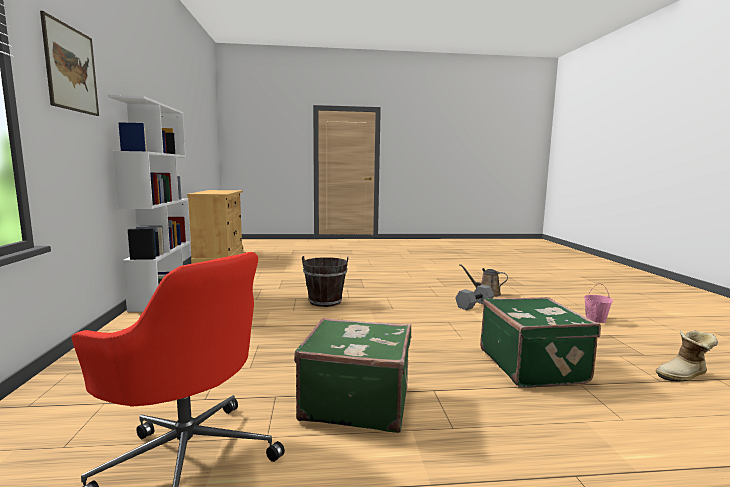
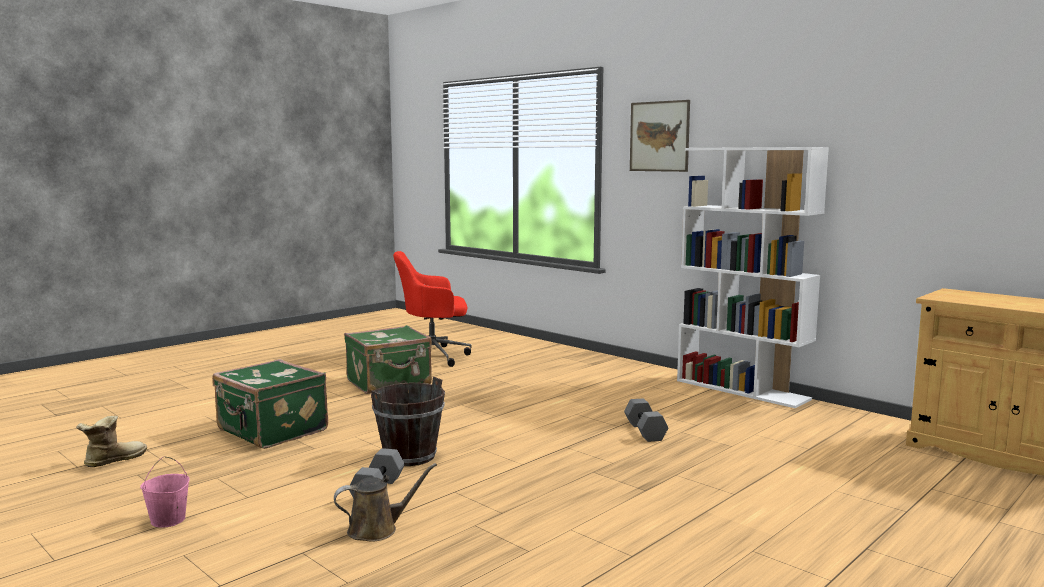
camera: 140 degrees right, 0 degrees up
(292, 292) = (646, 431): none -> grey dumbbell
(325, 301) = (575, 432): brown bucket -> brown bucket (409, 456)

